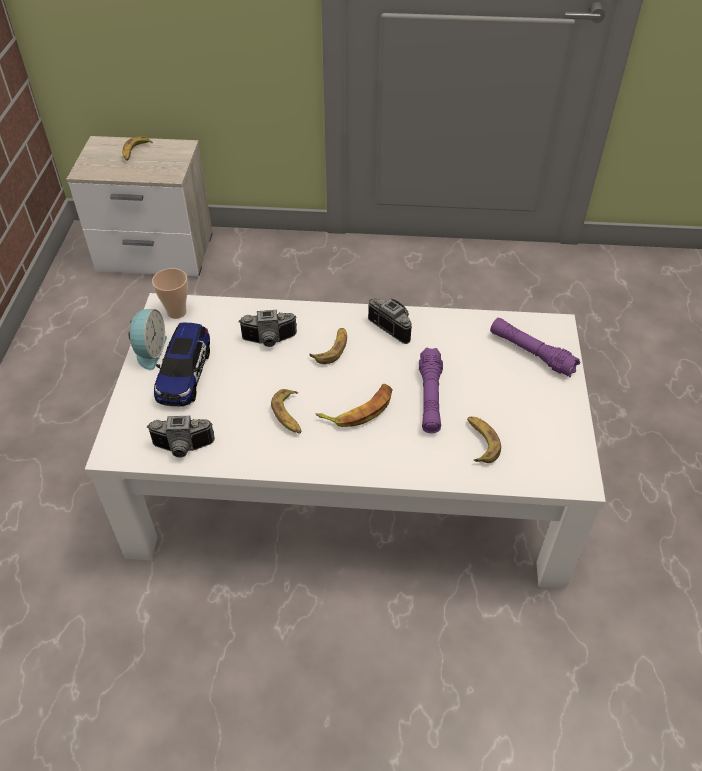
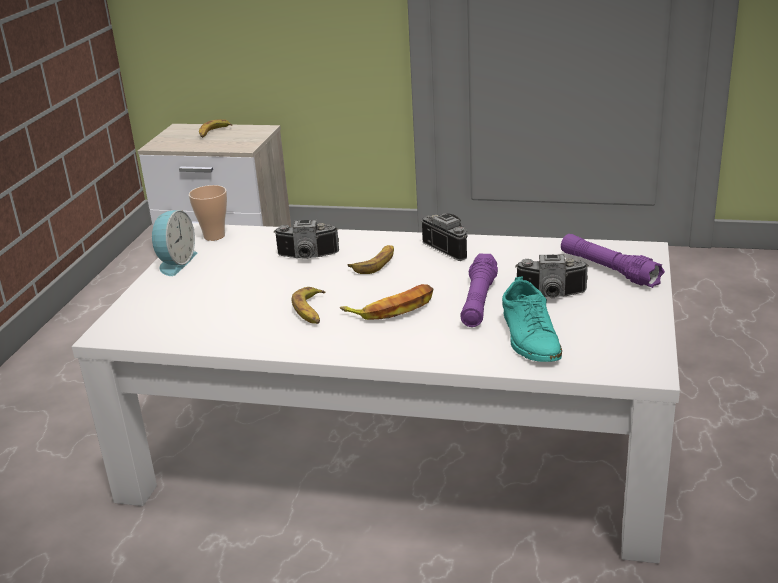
camera: 10 degrees right, 20 degrees down
(182, 449) = (183, 333): camera -> camera (551, 296)
(185, 374) = (206, 279): toy car -> none
(480, 442) = (530, 337): banana -> turquoise shoe

